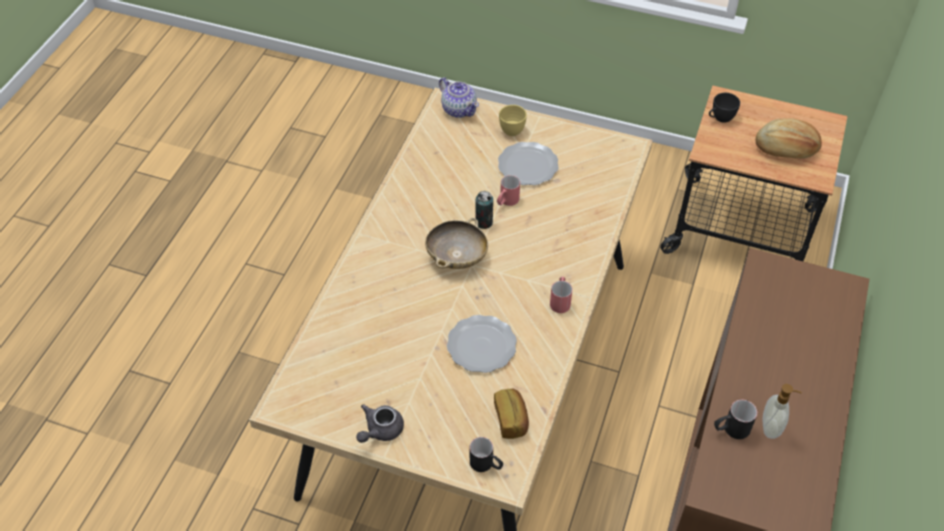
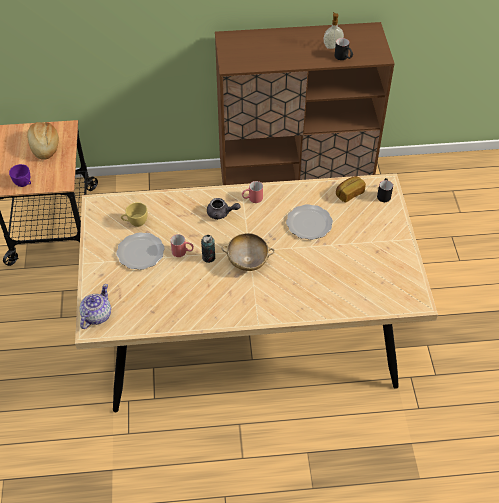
camera: 115 degrees left, 0 degrees up
(380, 430) = (397, 247): grey teapot -> grey teapot (221, 213)
(512, 128) = (104, 274): yellow cup -> yellow cup (135, 222)
(720, 118) = (24, 184): black cup -> purple cup

